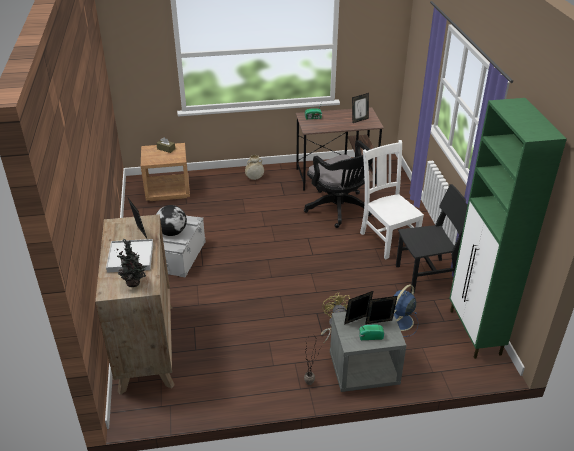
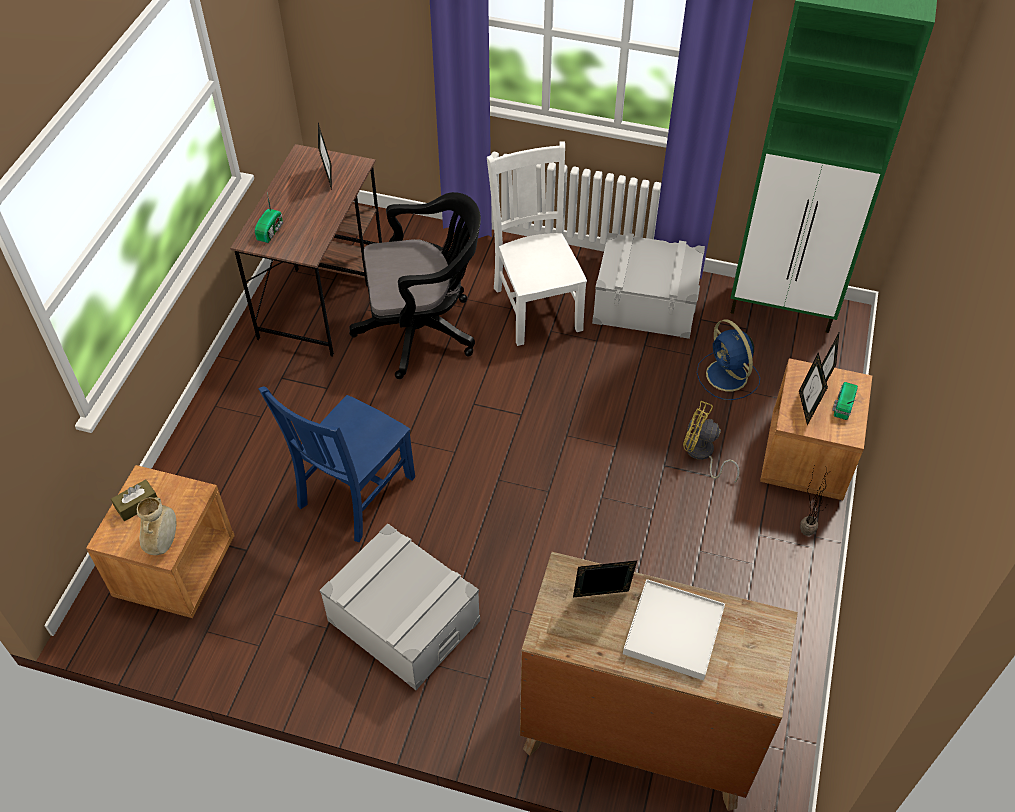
camera: 65 degrees left, 15 degrees up
(135, 283) = (753, 642): potted plant -> none
(172, 232) = (406, 587): globe -> none
(231, 220) = (353, 494): none -> blue chair
(254, 178) = (240, 411): beige vase -> beige vase (164, 543)
(363, 370) = (805, 459): grey nightstand -> brown nightstand
(387, 239) = (536, 306): white chair -> white chair turned 75 degrees clockwise
(426, 276) = (646, 302): black chair -> grey storage box

